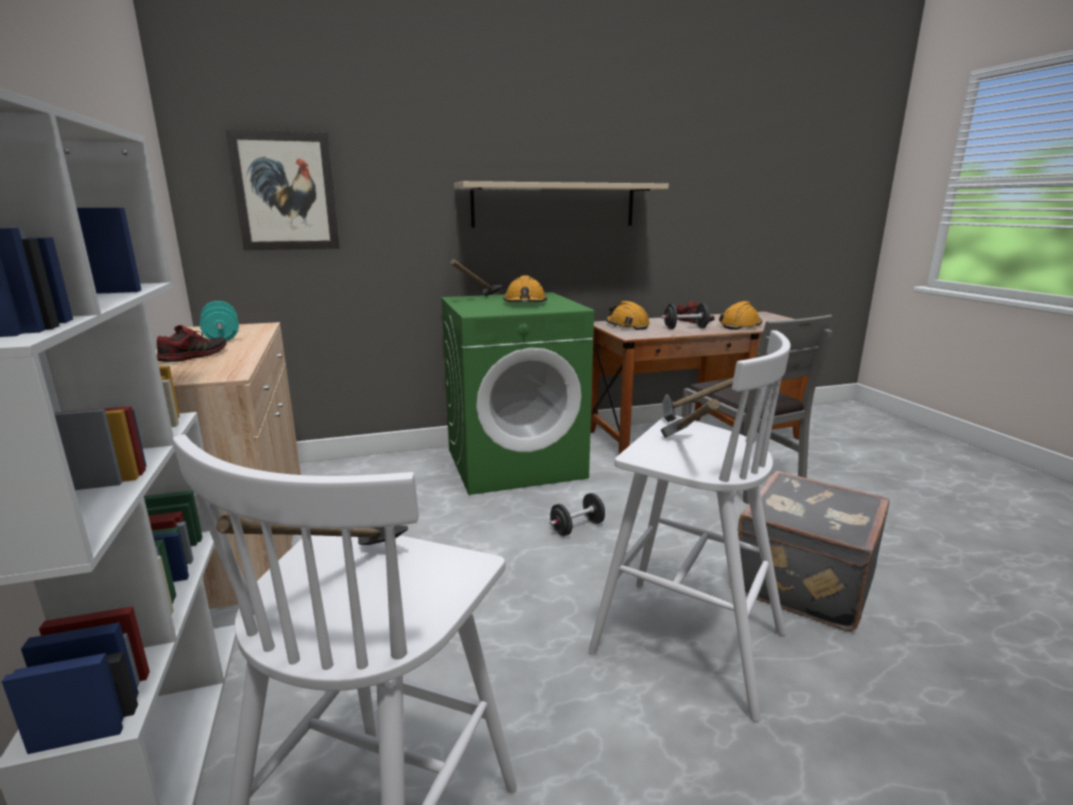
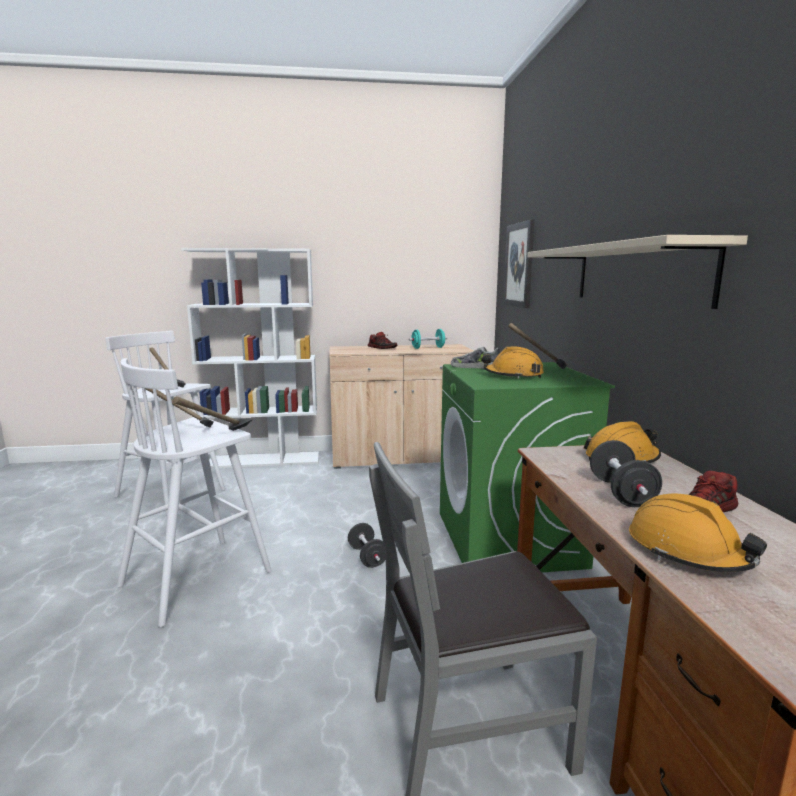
camera: 100 degrees right, 5 degrees down
(482, 309) = (475, 367): none -> shoe
(800, 581) = (204, 671): grey suitcase -> none

